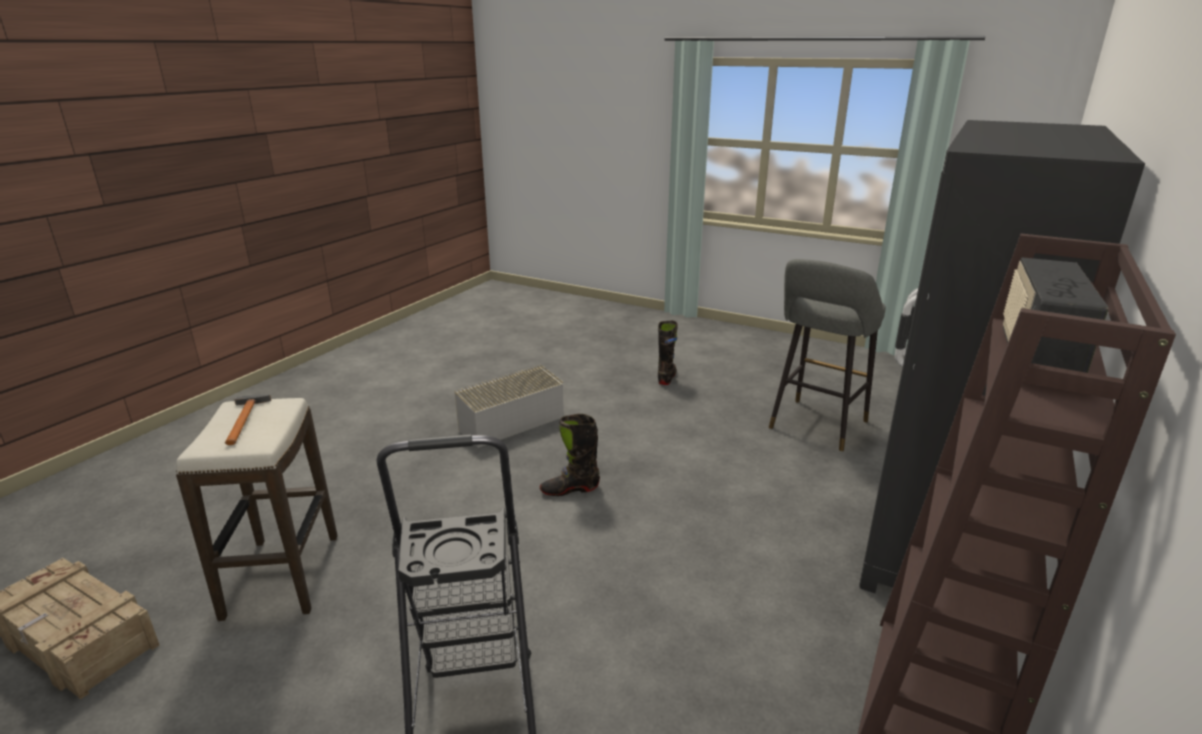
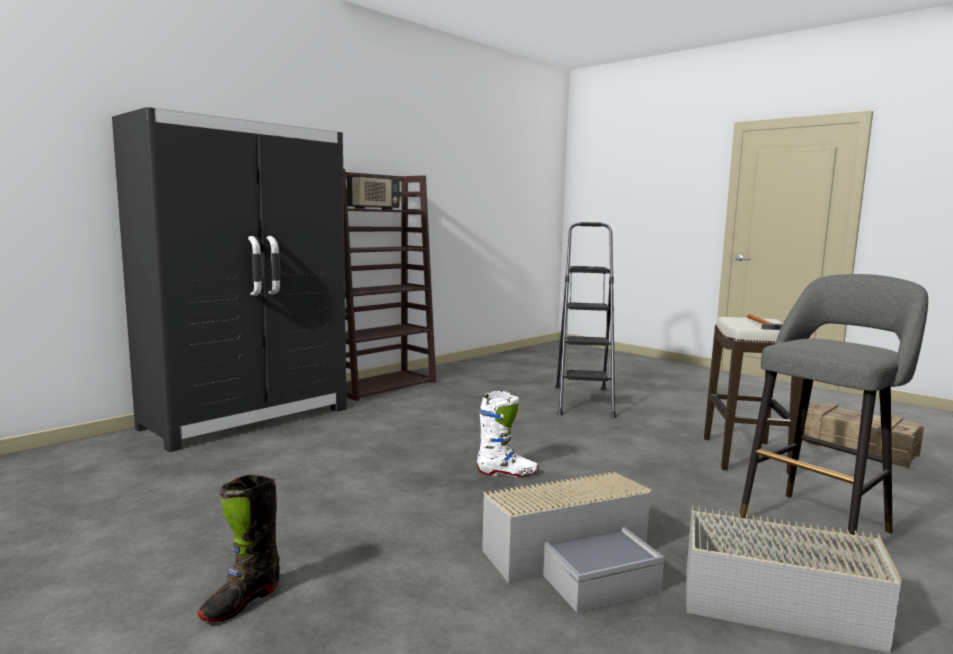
camera: 165 degrees left, 15 degrees down
(394, 417) = (771, 596): none -> grey storage box
(570, 489) = (507, 473): black boot -> white boot
(815, 427) = (176, 487): grey stool -> grey stool (818, 523)

